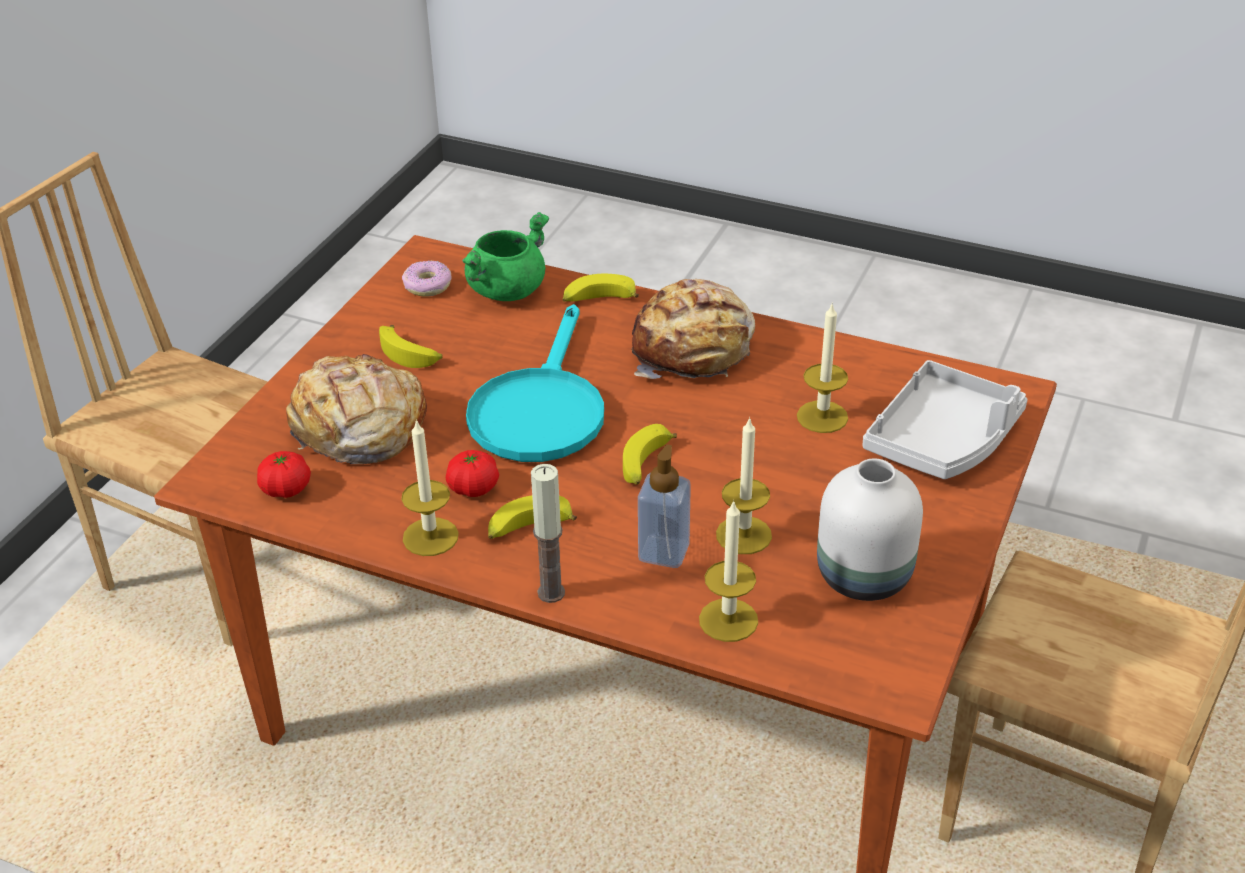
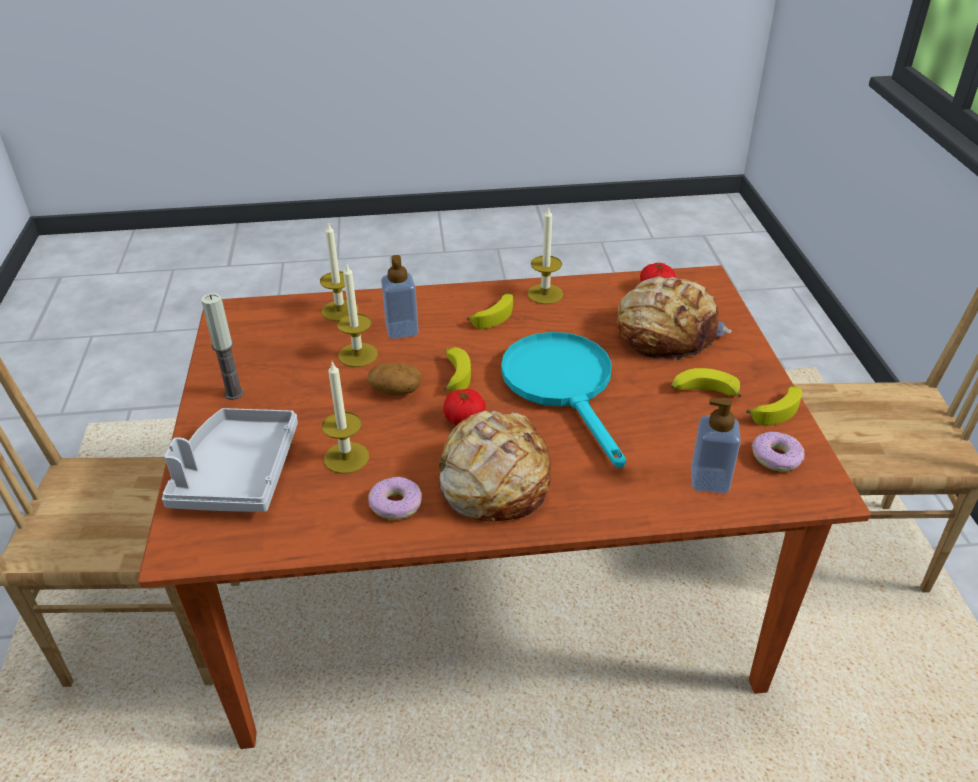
camera: 150 degrees right, 0 degrees up
(473, 488) = (550, 324): tomato -> tomato (464, 419)
(506, 289) = (709, 480): green cooking pot -> soap dispenser
(551, 592) = (450, 292): candle -> candle (234, 393)
(598, 300) = (620, 501): banana -> banana (776, 410)
(726, 471) = (395, 390): none -> potato
(796, 361) = (396, 504): none -> donut
(863, 574) = (268, 358): white vase -> none

